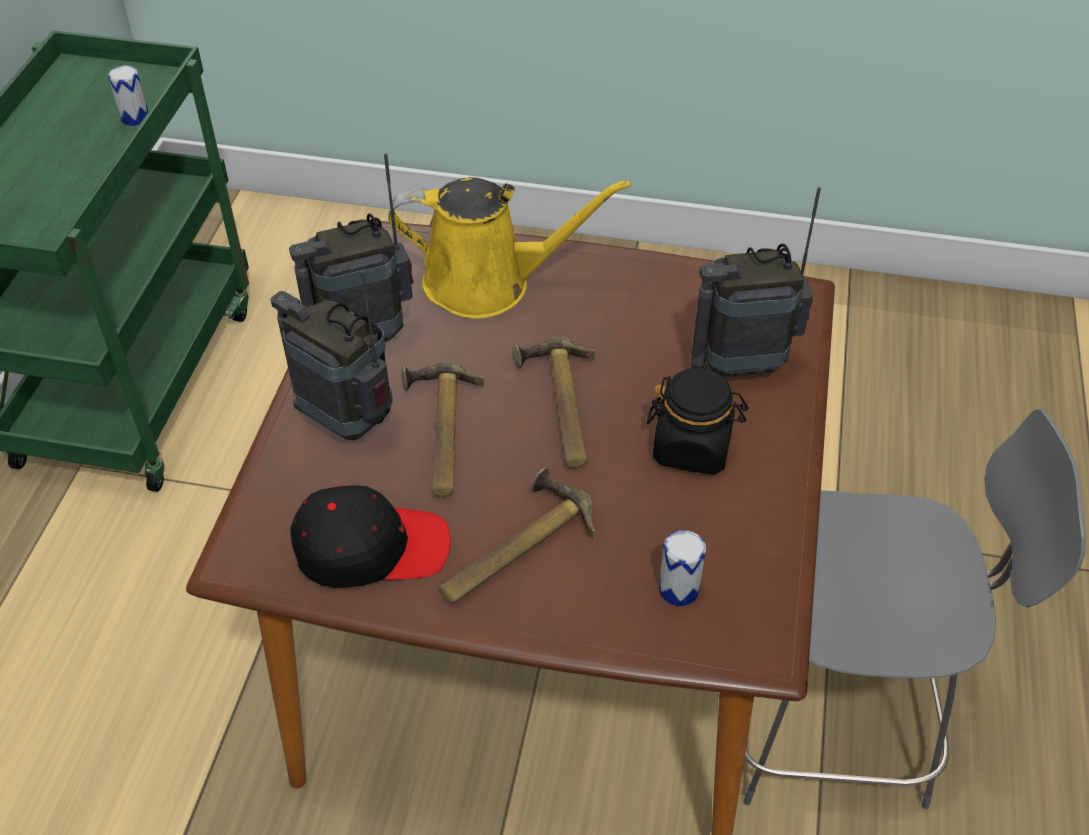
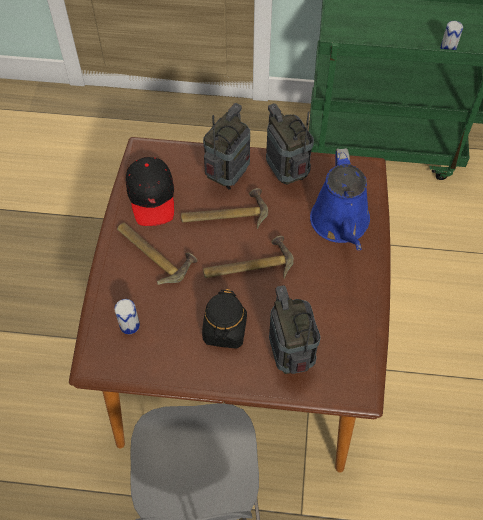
camera: 85 degrees right, 10 degrees up
(488, 283) = (340, 224): yellow watering can -> blue watering can

